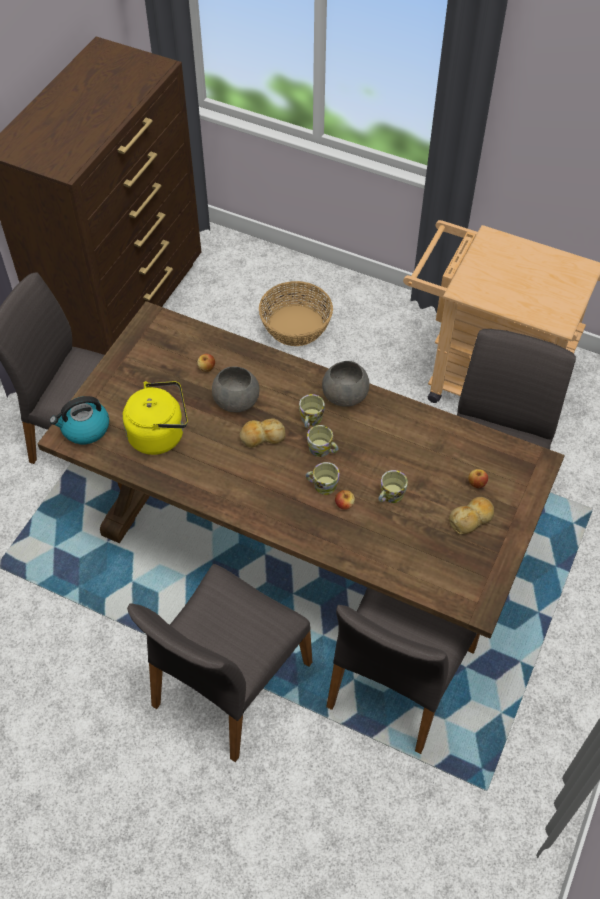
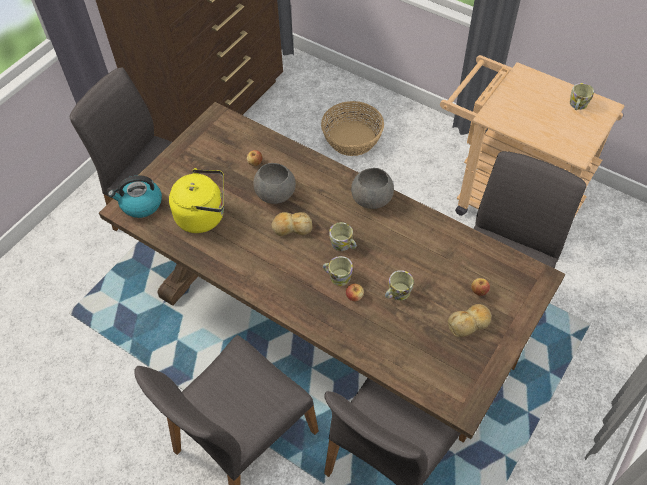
camera: 10 degrees right, 0 degrees up
(310, 420) = (337, 217): mug -> mug (577, 105)

